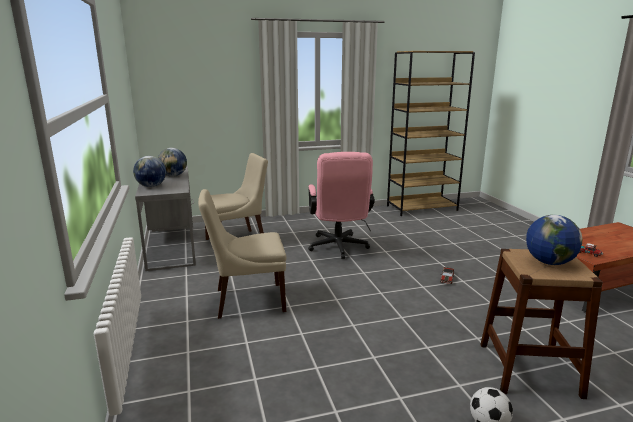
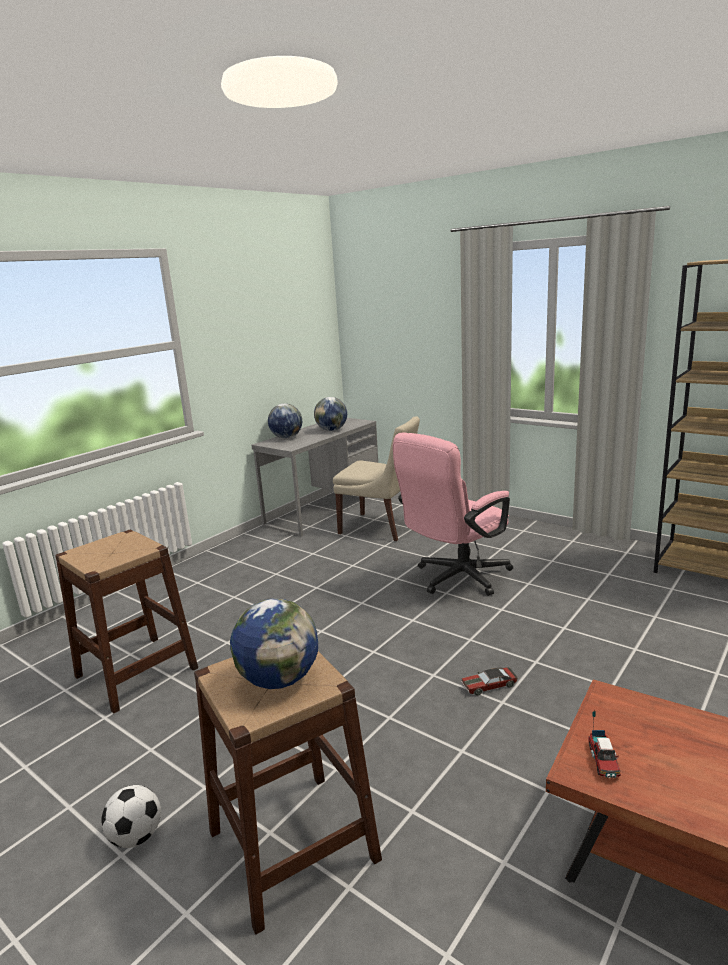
camera: 55 degrees right, 0 degrees up
(247, 300) = (261, 589): beige chair -> none
(288, 382) = (136, 672): none -> brown stool

